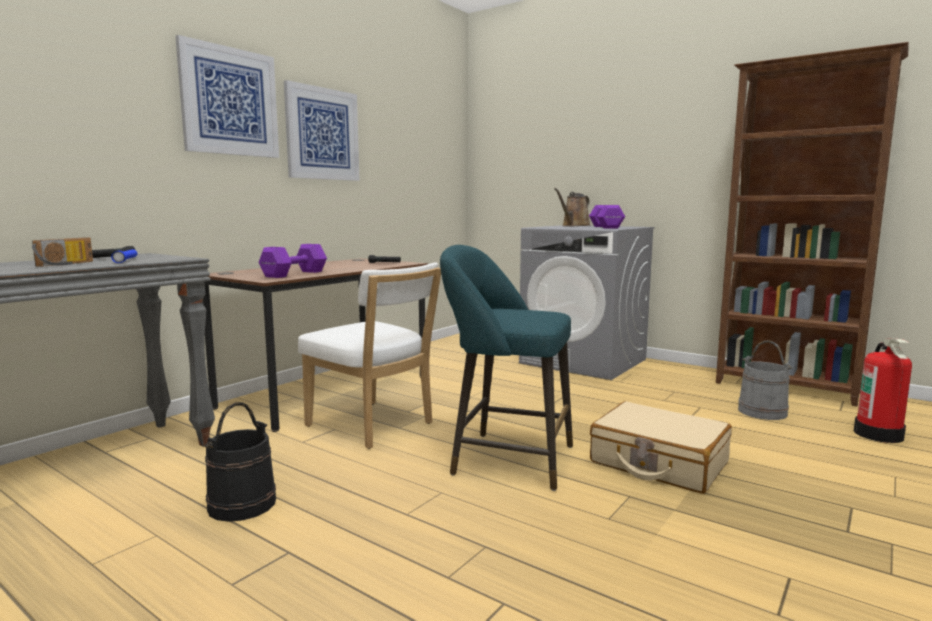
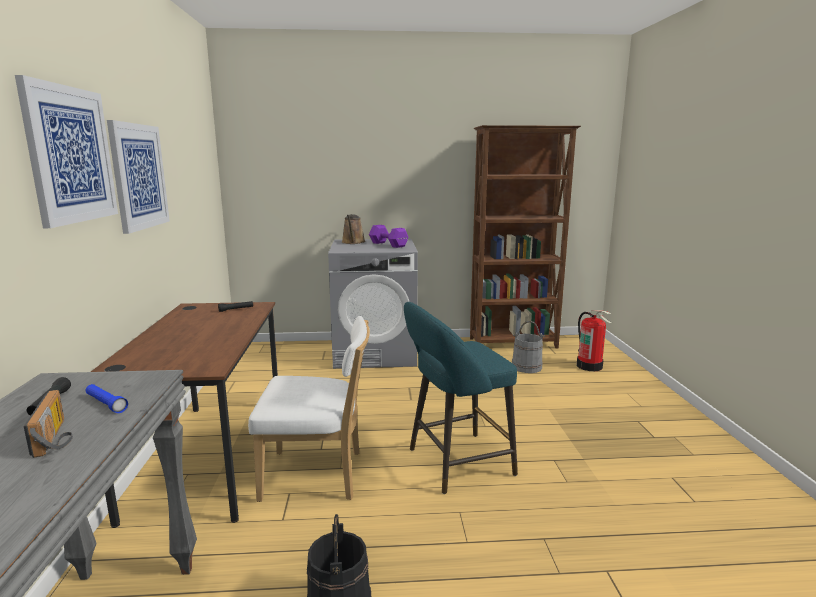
camera: 40 degrees left, 5 degrees up
(296, 274) = (208, 350): purple dumbbell -> none
(658, 463) = (533, 428): beige suitcase -> none

